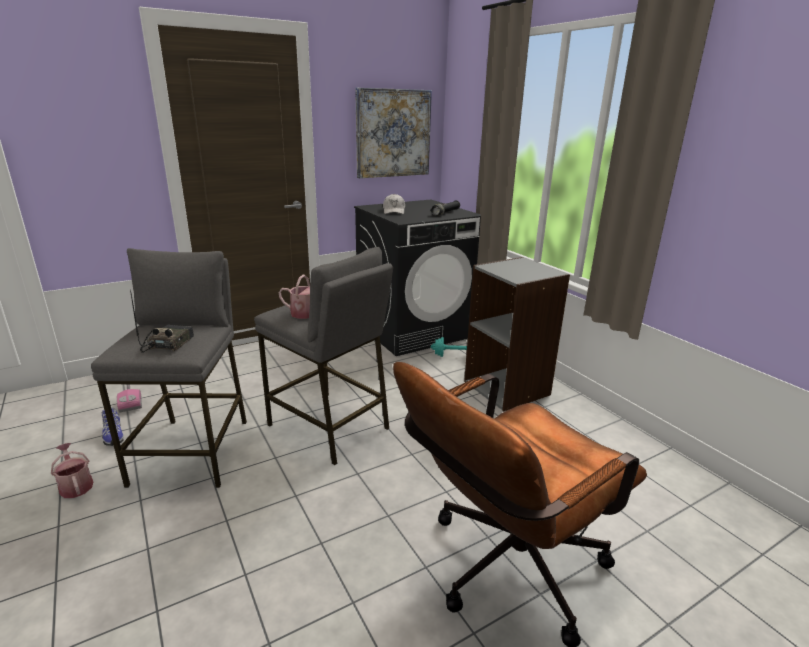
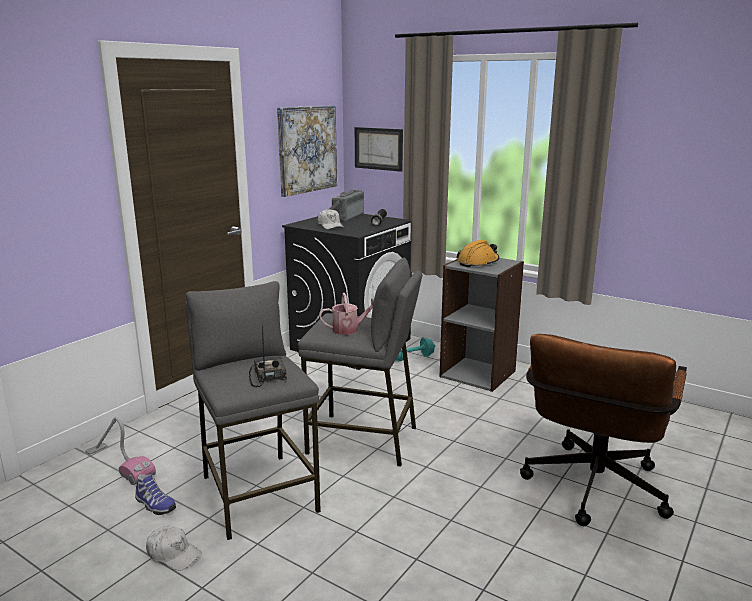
camera: 25 degrees left, 5 degrees down
(75, 485) = (173, 554): watering can -> white cap
(423, 205) = (346, 217): none -> radio
(468, 137) = (378, 148): none -> picture
(514, 268) = (478, 262): none -> orange hard hat

